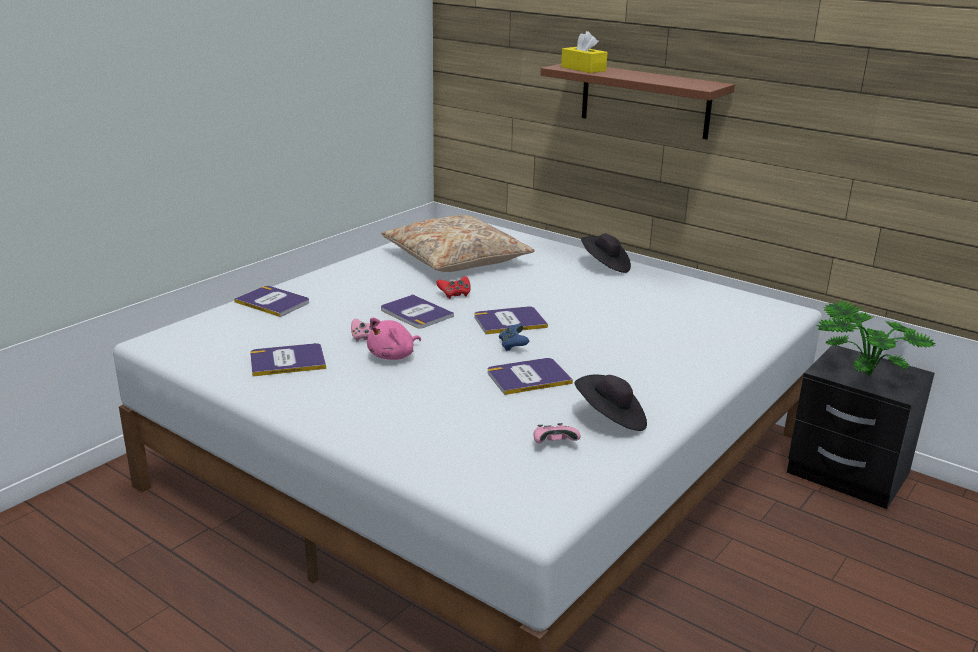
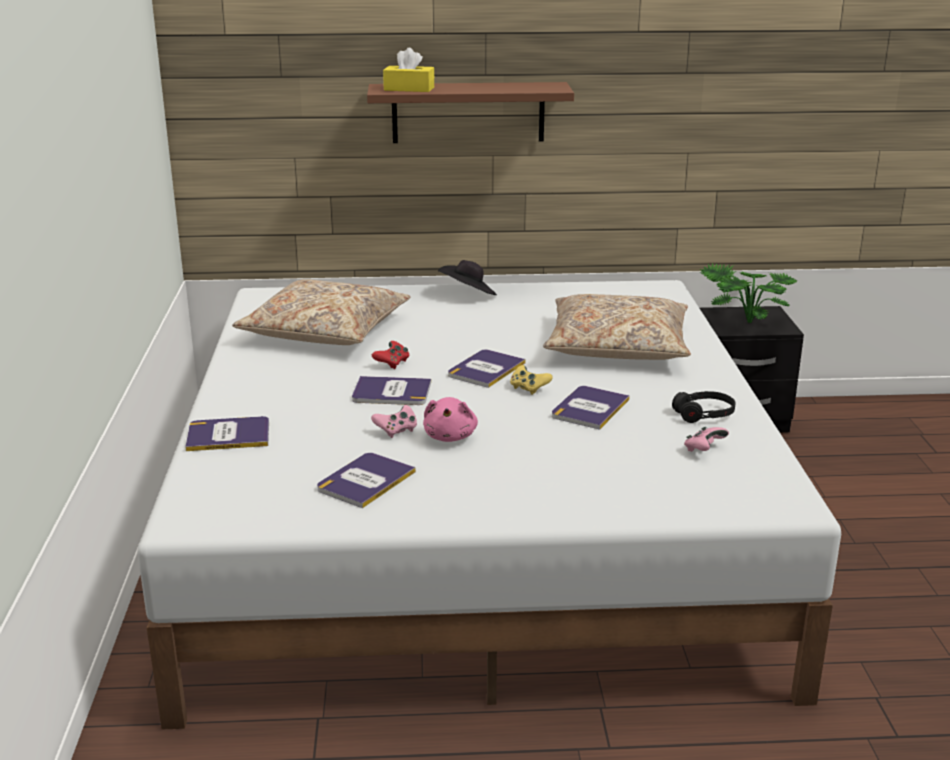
camera: 40 degrees left, 0 degrees up
(513, 346) = (528, 388): blue game controller -> yellow game controller
(611, 419) = (704, 414): black hat -> black headphones
(648, 341) = (617, 345): none -> beige pillow

